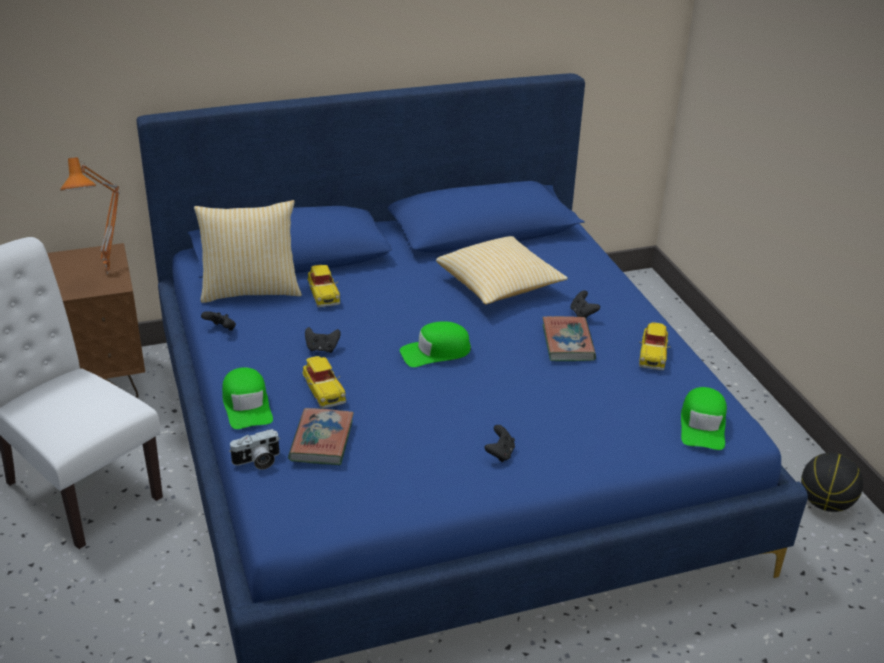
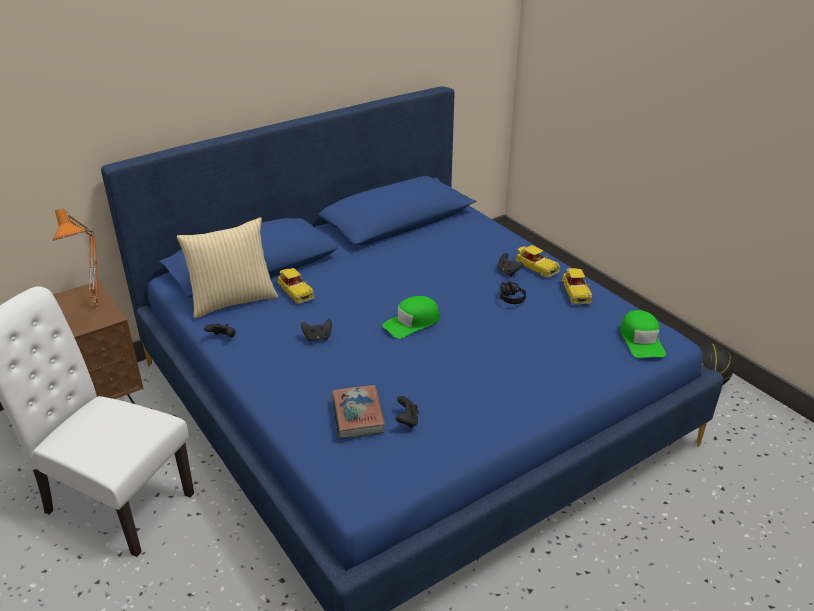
camera: 15 degrees left, 0 degrees up
(247, 405) = (277, 398): green cap -> none
(257, 461) = (309, 444): camera -> none
(323, 389) = (336, 371): toy car -> toy car (536, 267)
(499, 286) = (433, 262): pillow -> none
(500, 453) = (504, 395): black game controller -> black game controller (407, 420)
(568, 343) = (509, 296): book -> black headphones

